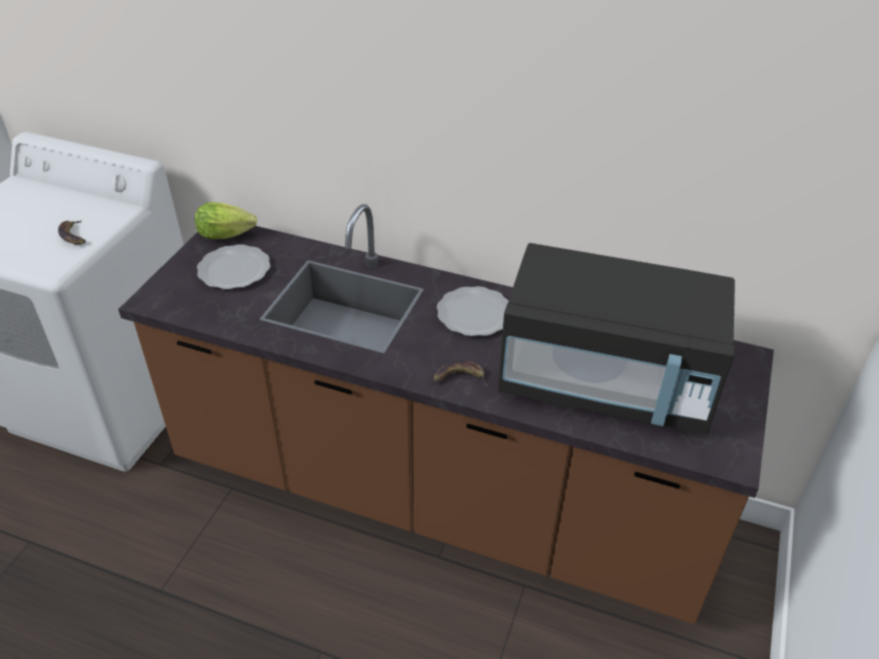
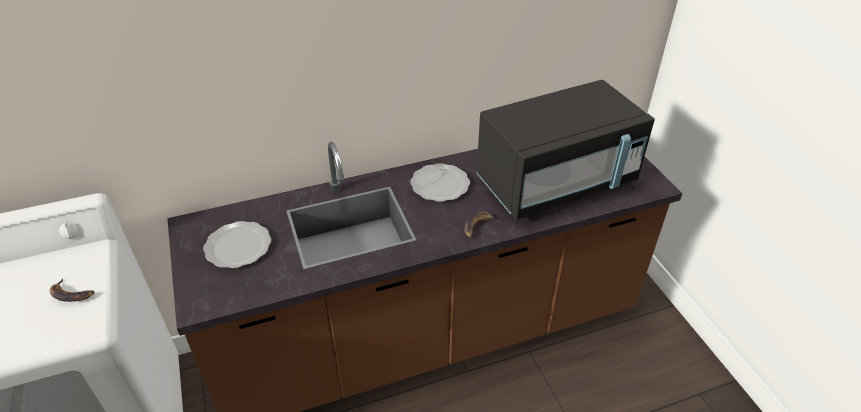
camera: 40 degrees left, 0 degrees up
(229, 235) = (200, 225): lettuce -> none

